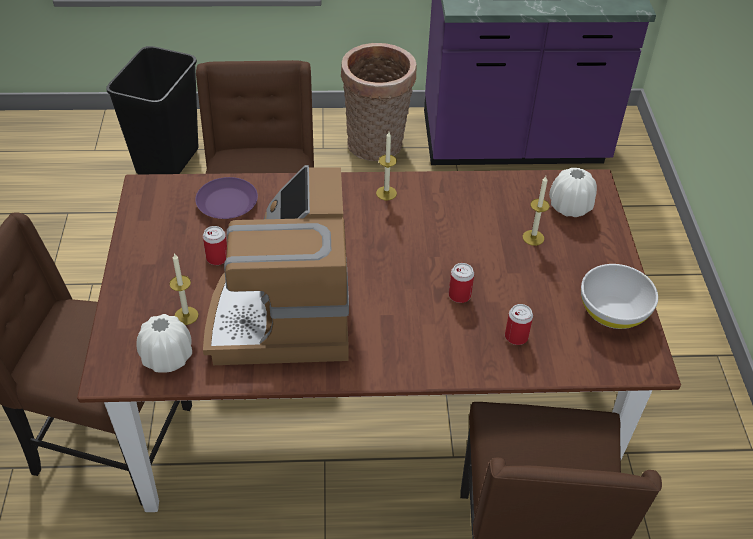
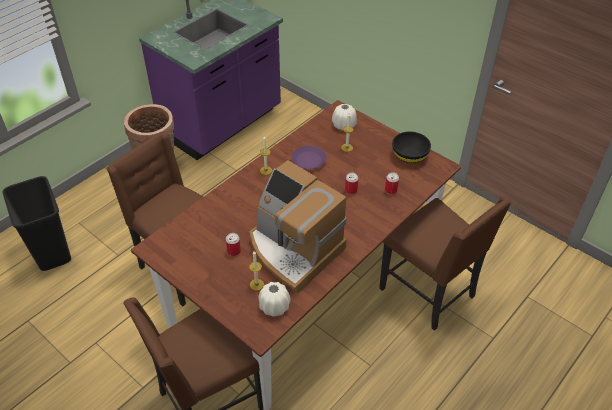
camera: 45 degrees left, 0 degrees up
(227, 203) = (202, 225): purple plate -> purple plate (308, 160)
(613, 312) = (409, 155): white bowl -> black bowl

